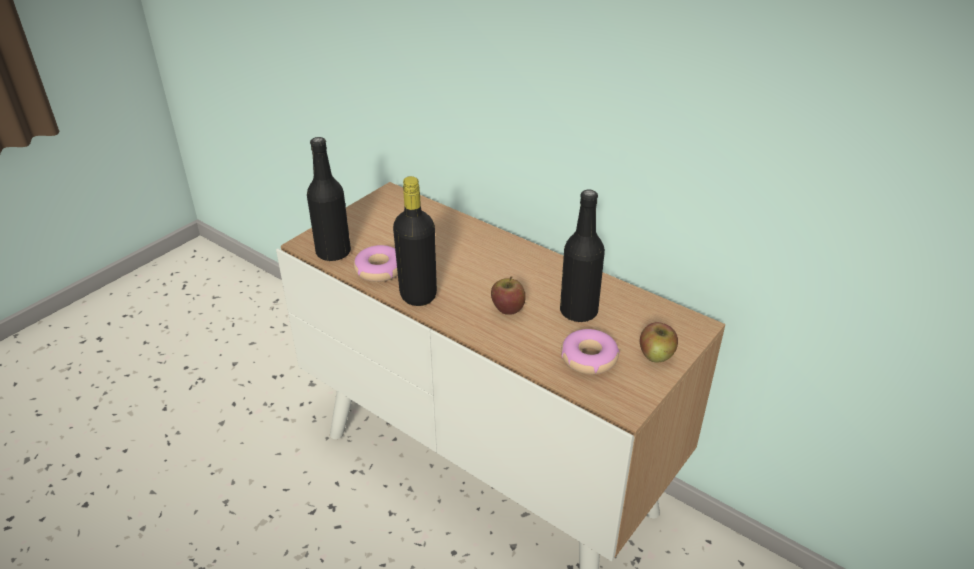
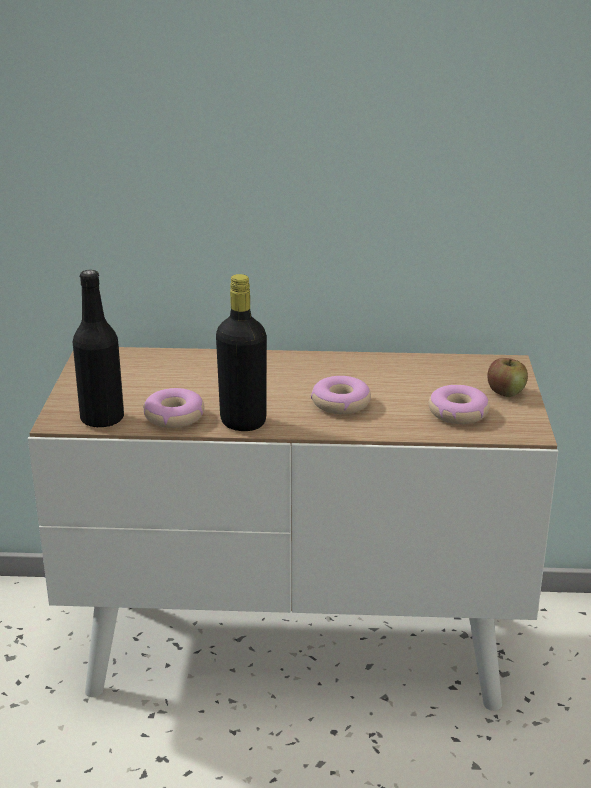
camera: 35 degrees left, 10 degrees down
(507, 308) = (341, 403): apple -> donut
(578, 311) = (405, 385): black bottle -> none

